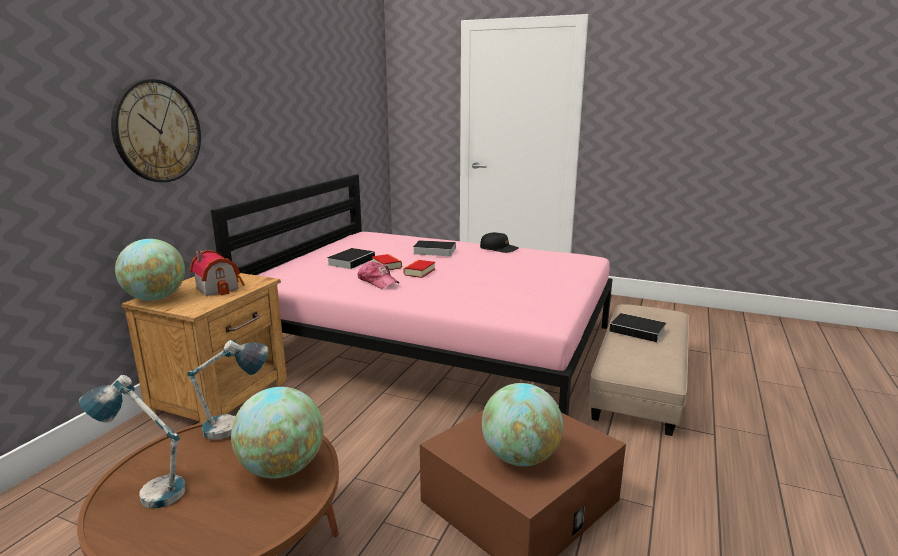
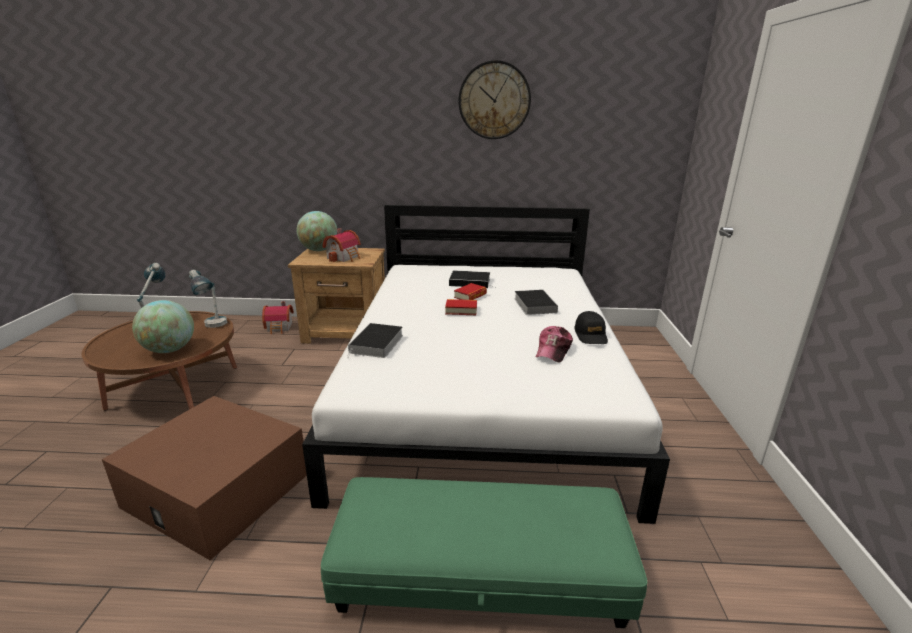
camera: 70 degrees right, 5 degrees up
(127, 451) = (280, 327): none -> toy house
(157, 131) = (352, 142): wall clock -> wall clock (494, 100)
(377, 281) = (422, 300): cap -> cap (553, 350)
(434, 342) = (483, 390): pink bed -> white bed
(520, 457) = (184, 444): globe -> none
(639, 331) = (491, 507): book -> book (376, 344)
(640, 381) = (480, 572): beige ottoman -> green ottoman

